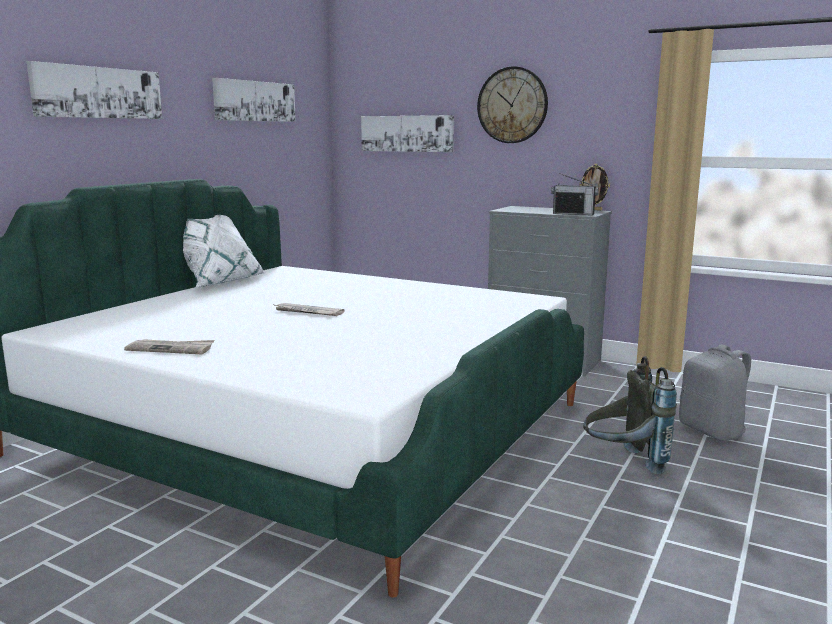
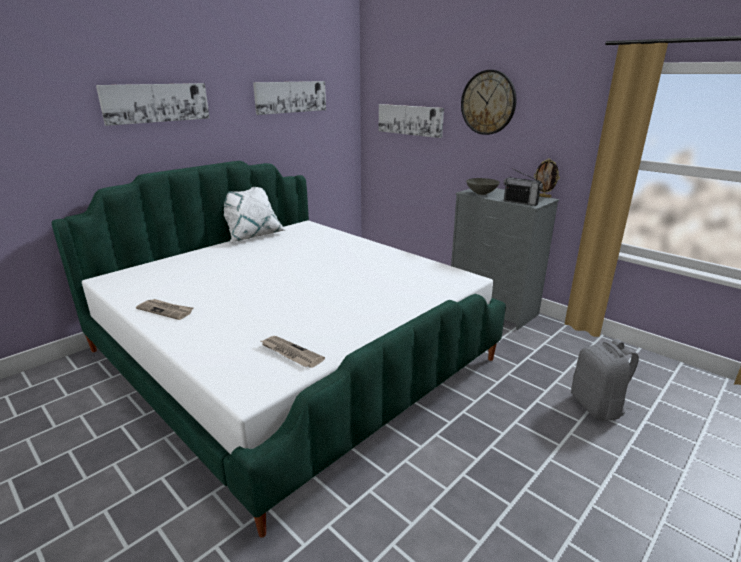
camera: 15 degrees right, 10 degrees up
(308, 312) = (286, 277): newspaper -> newspaper (290, 353)
(520, 210) = (482, 193): none -> grey bowl
(623, 463) = (502, 430): grey backpack -> none

